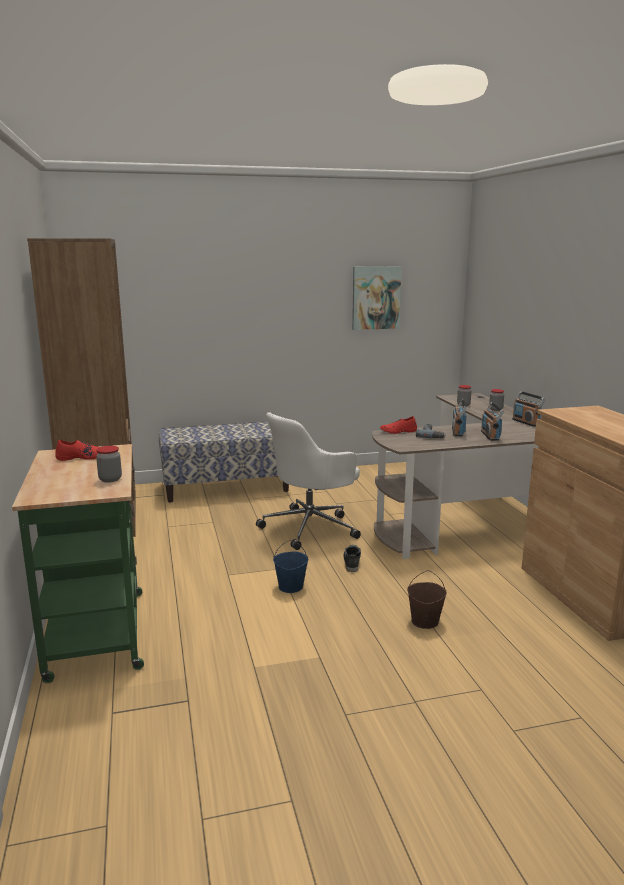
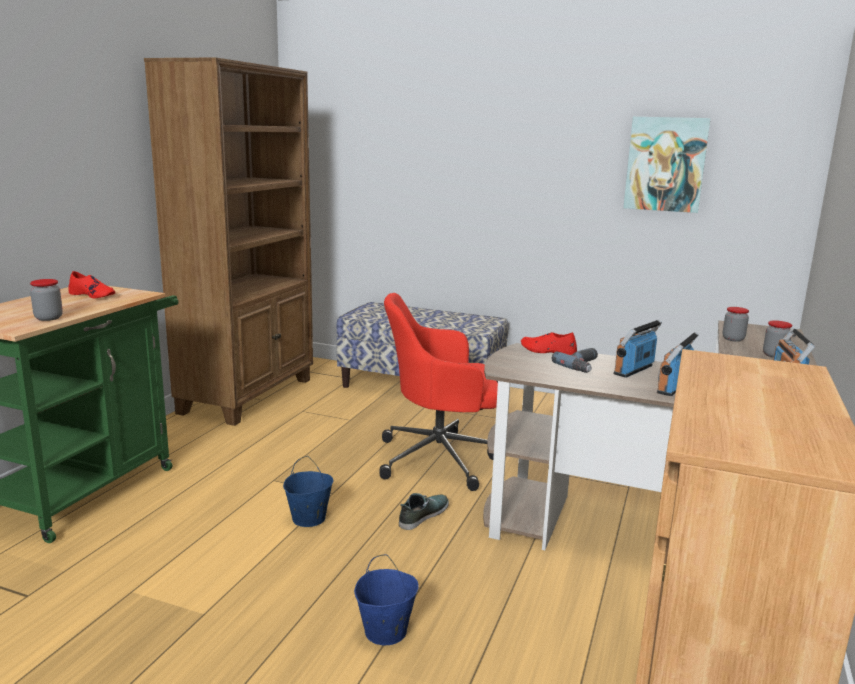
camera: 35 degrees right, 0 degrees up
(311, 527) = (440, 459): white office chair -> red office chair
(425, 621) = (385, 632): brown bucket -> blue bucket

